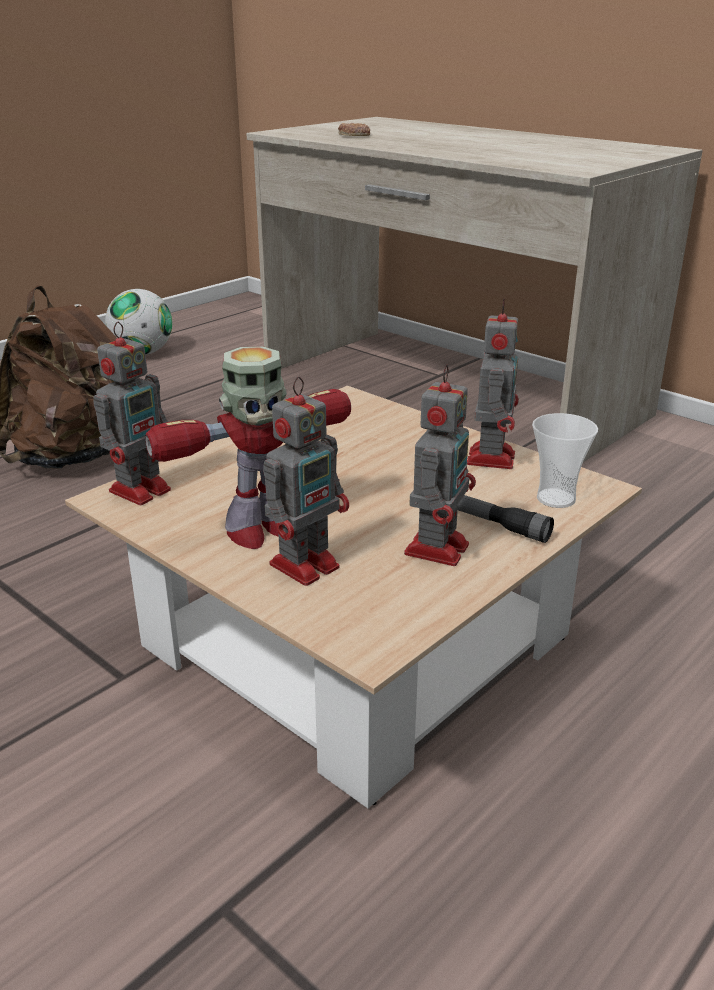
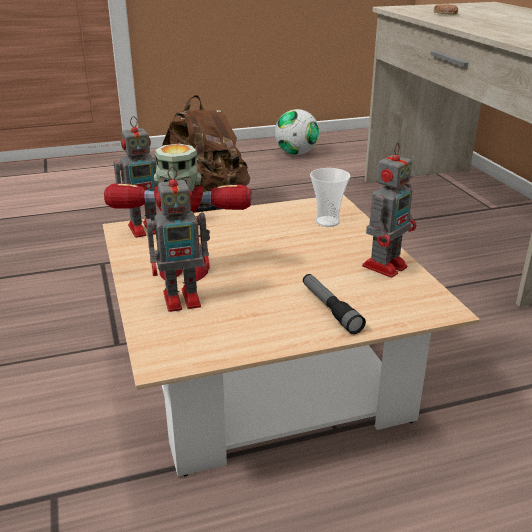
camera: 30 degrees right, 0 degrees up
(437, 547) = (276, 314): toy robot -> none
(556, 498) = (399, 307): cup -> cup (327, 222)

